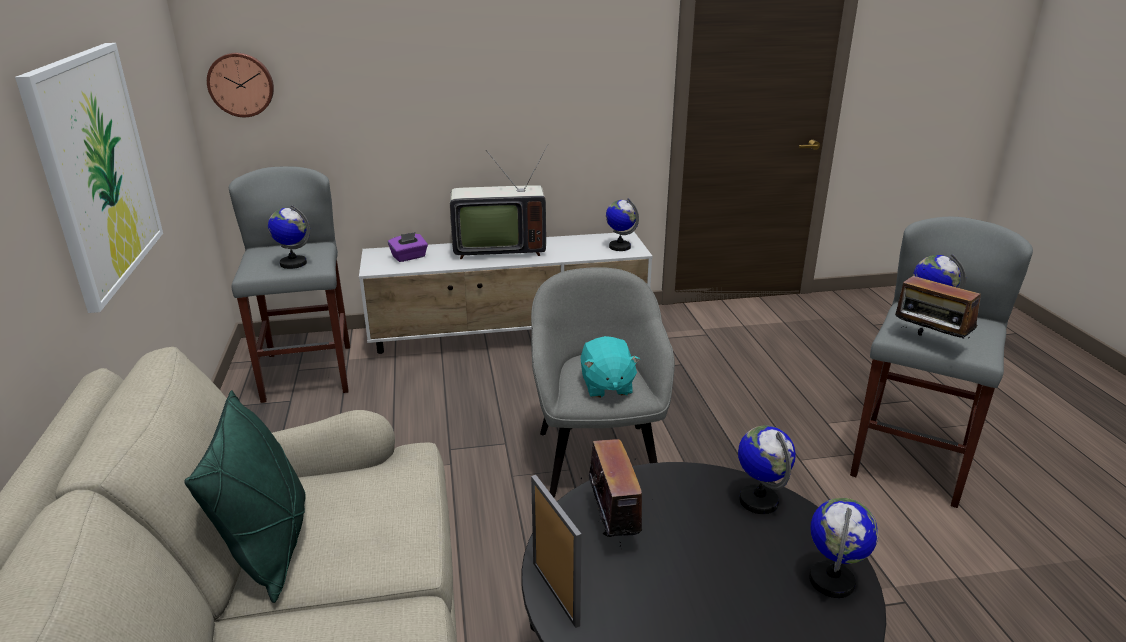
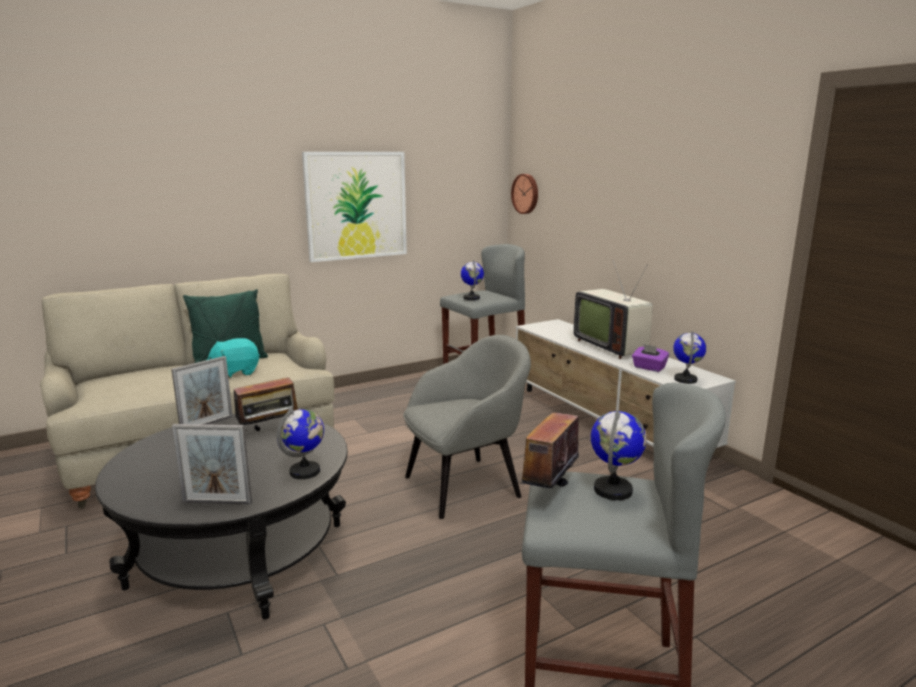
camera: 70 degrees right, 10 degrees down
(409, 257) = (560, 330): purple tissue box -> purple tissue box (649, 368)
(606, 386) = (440, 412): turquoise plush toy -> turquoise plush toy (236, 372)
(832, 581) = (217, 502): globe -> picture frame

